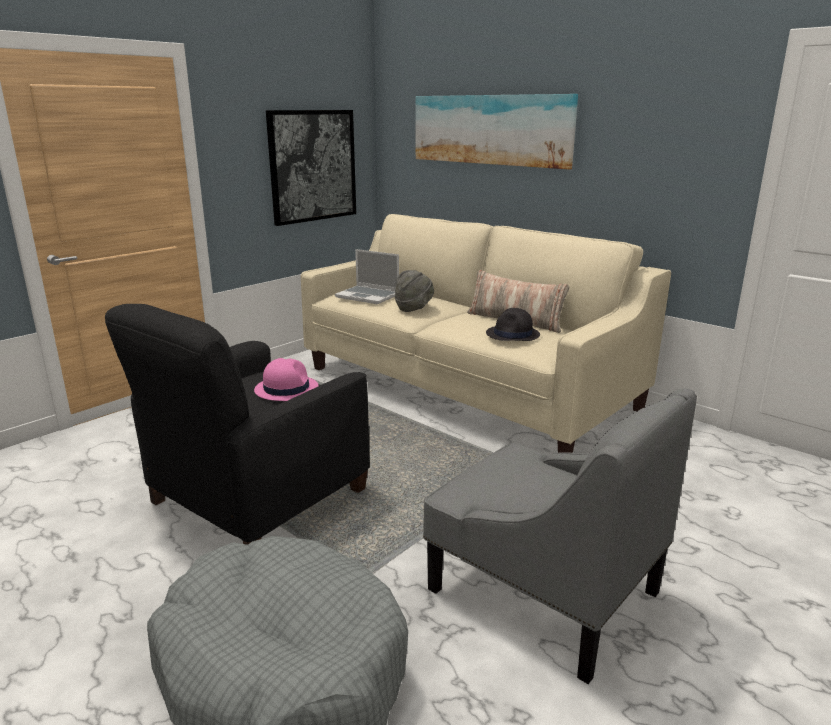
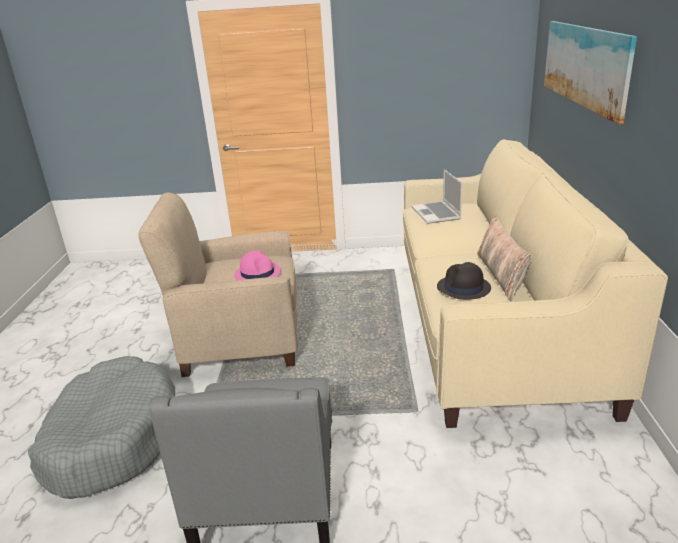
camera: 50 degrees right, 5 degrees up
(257, 497) = (240, 340): black armchair -> beige armchair
(313, 166) = (450, 86): picture -> none
(414, 308) = (446, 236): grey hat -> none

